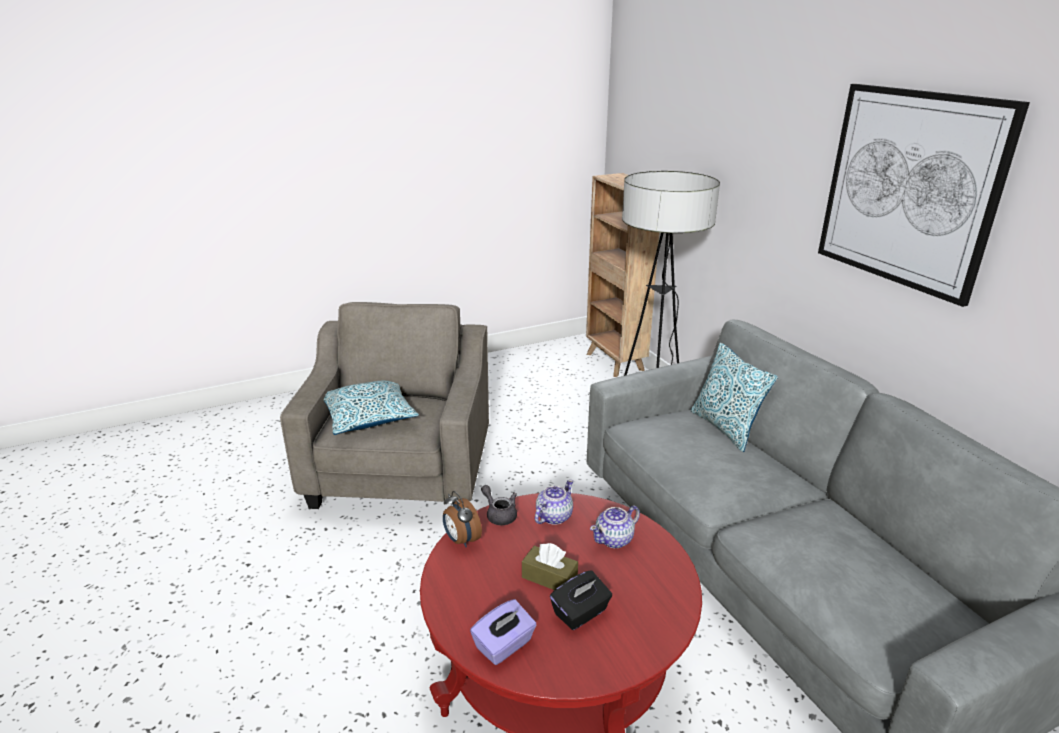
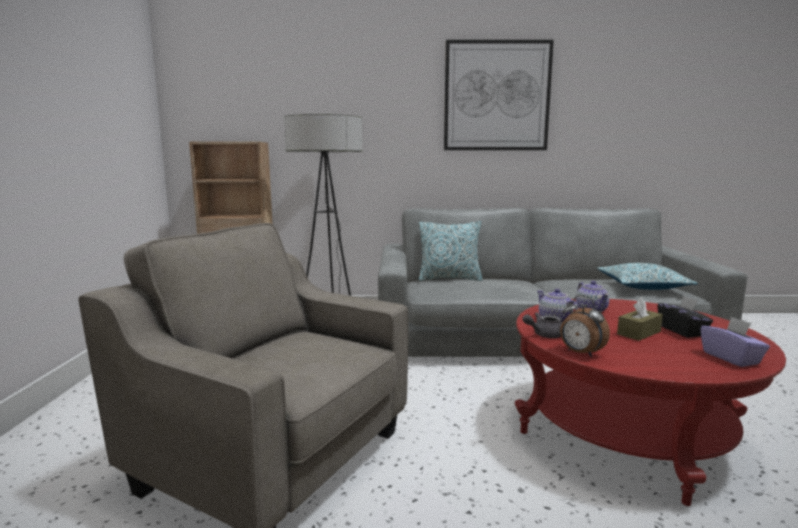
camera: 65 degrees left, 15 degrees down
(369, 416) = (286, 365): pillow -> pillow (642, 286)
(461, 540) = (580, 353): alarm clock -> alarm clock turned 60 degrees clockwise

